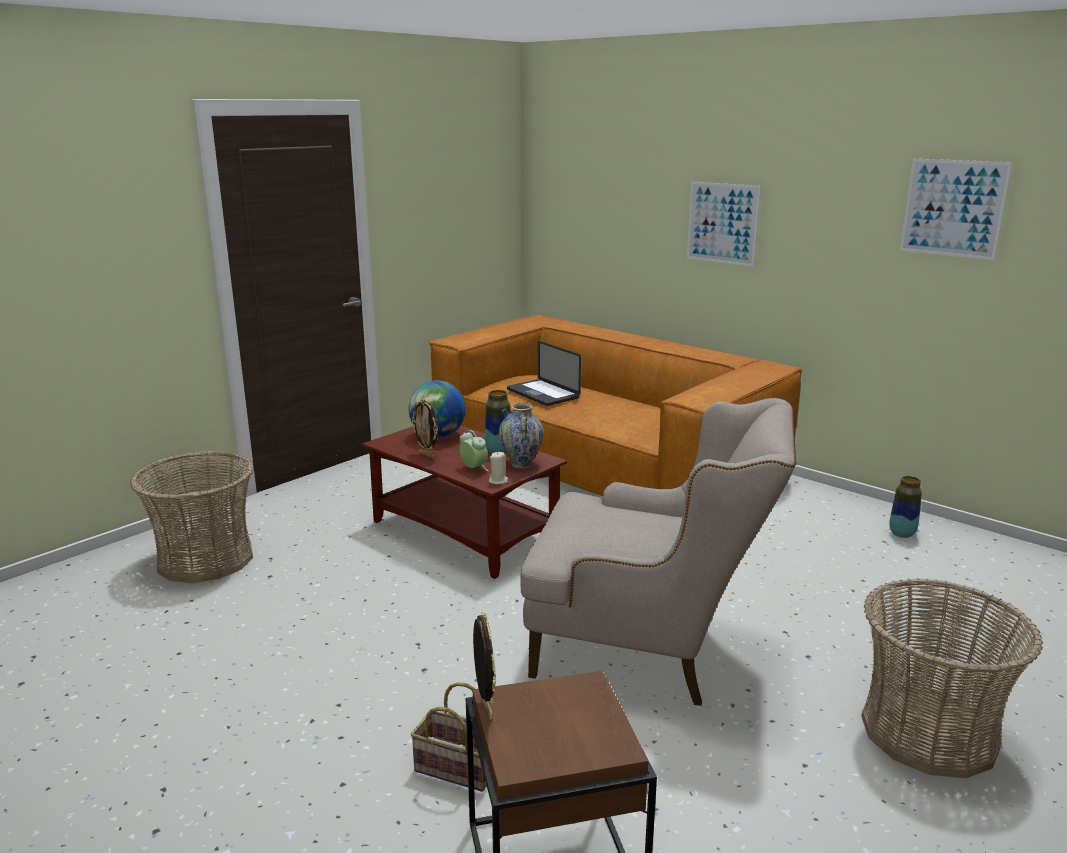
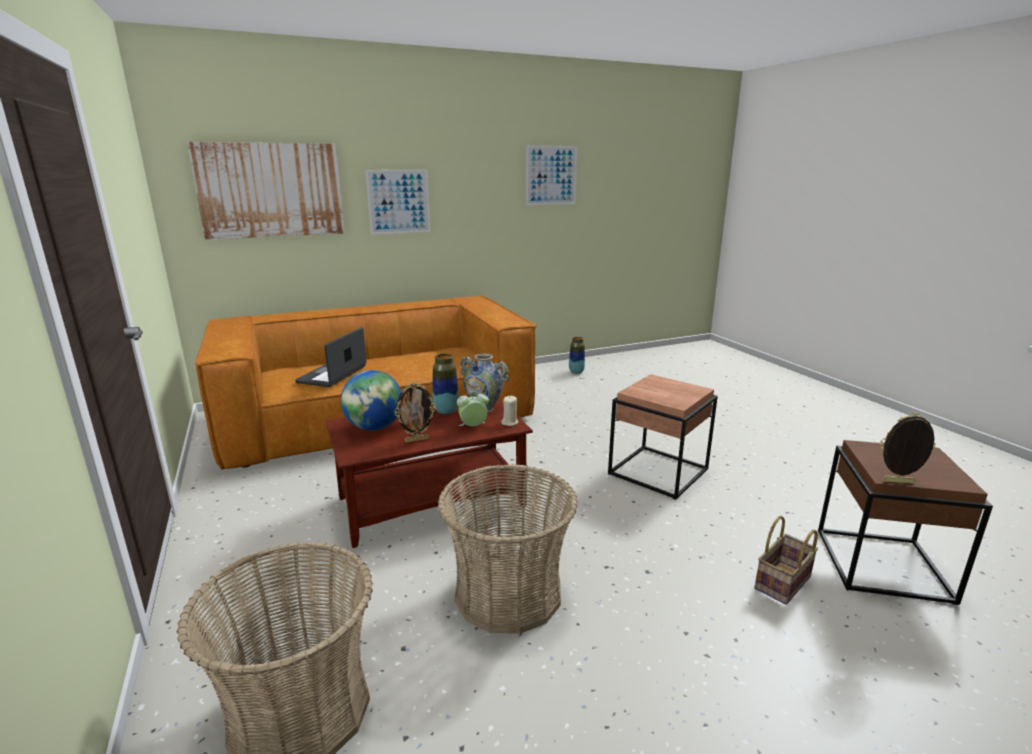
camera: 65 degrees left, 0 degrees up
(542, 394) = (332, 374): laptop -> laptop turned 120 degrees clockwise
(604, 197) = (271, 190): none -> picture
(649, 649) = (659, 472): beige armchair -> brown side table
(928, 732) = (760, 426): basket -> basket (508, 593)

